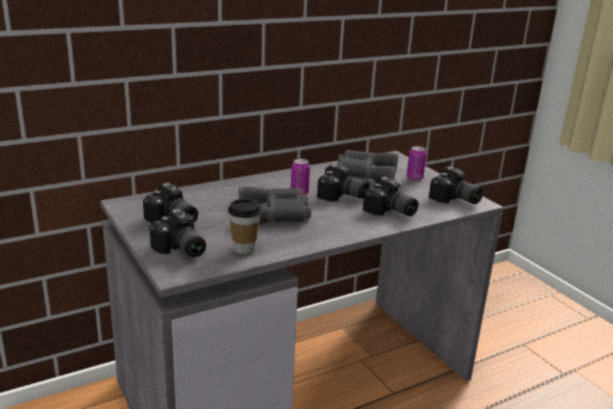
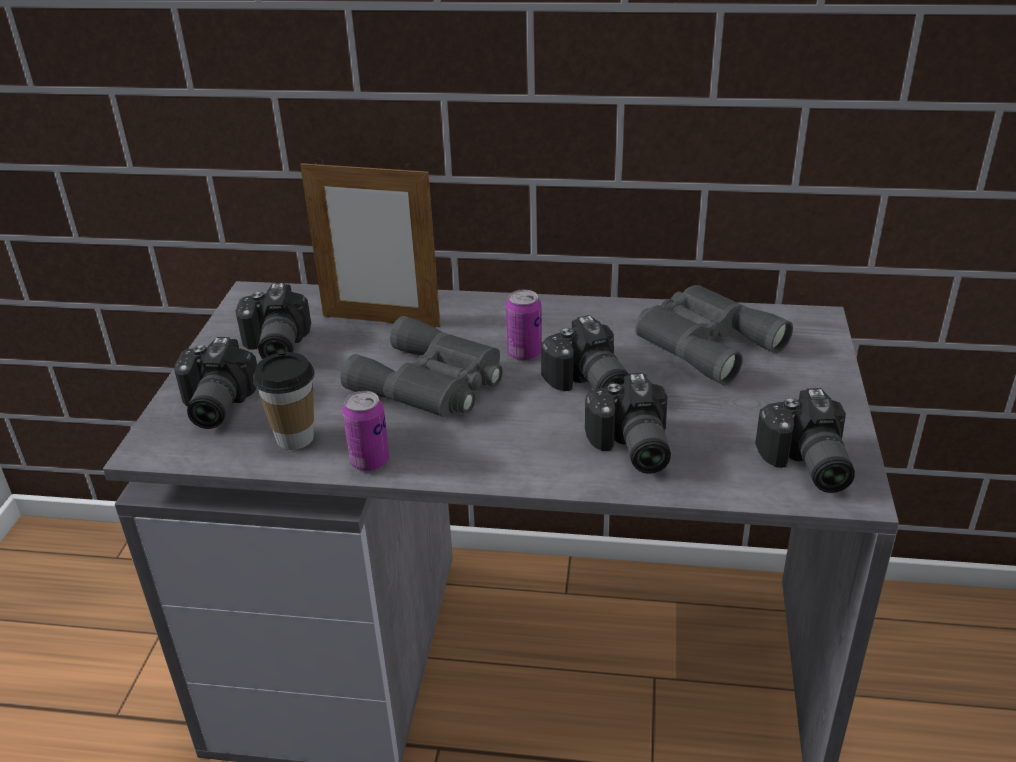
camera: 40 degrees right, 10 degrees up
(212, 197) = (381, 321): none -> picture frame
(414, 178) = (788, 385): can -> can (370, 461)

